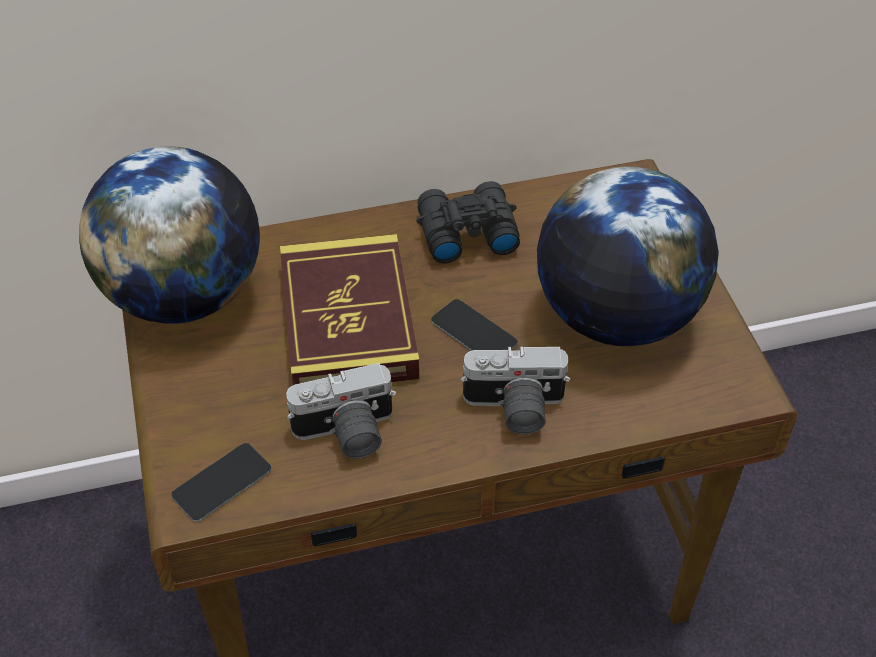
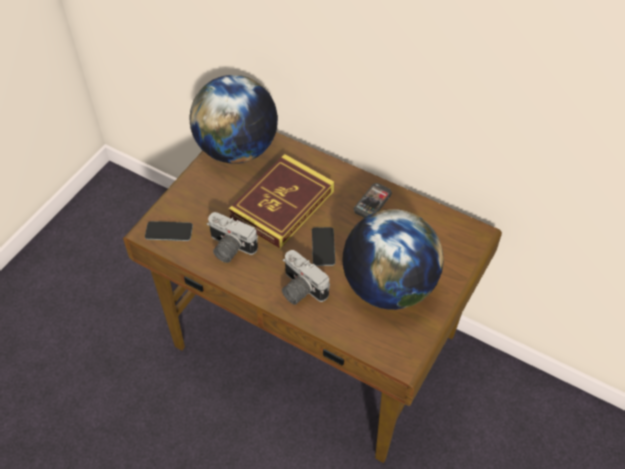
camera: 45 degrees right, 5 degrees up
(465, 232) = (372, 202): black binoculars -> phone

